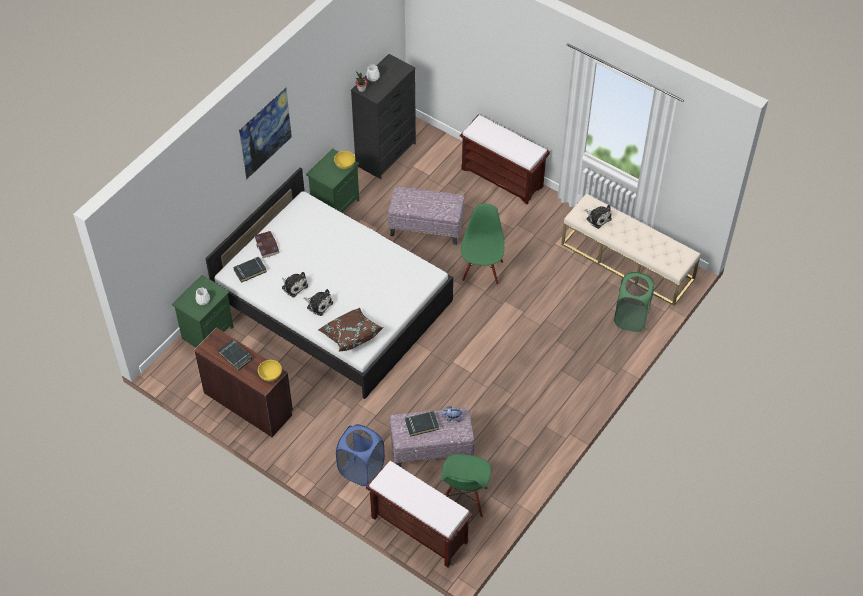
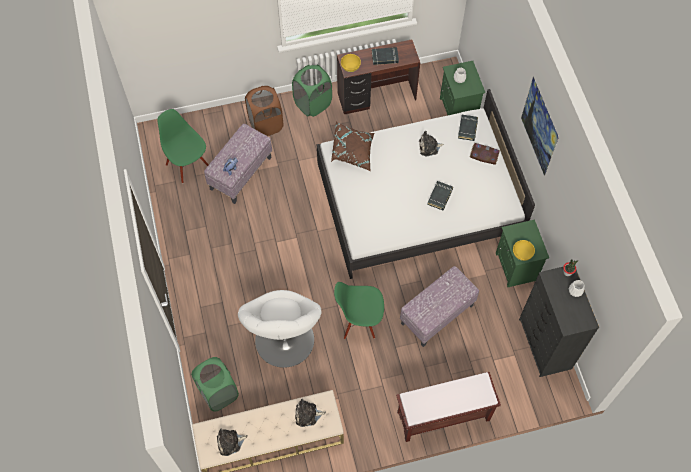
camera: 130 degrees right, 10 degrees up
(302, 449) = (312, 104): none -> green laundry basket
(318, 304) = (398, 151): plush toy -> plush toy (230, 442)
(361, 469) = (266, 124): blue laundry basket -> brown laundry basket
(418, 529) = (194, 125): brown bench -> none
(422, 425) = (243, 148): black book -> black book (440, 197)
(481, 270) = (359, 321): green chair -> green chair turned 135 degrees clockwise
(548, 306) = (284, 341): none -> white armchair

